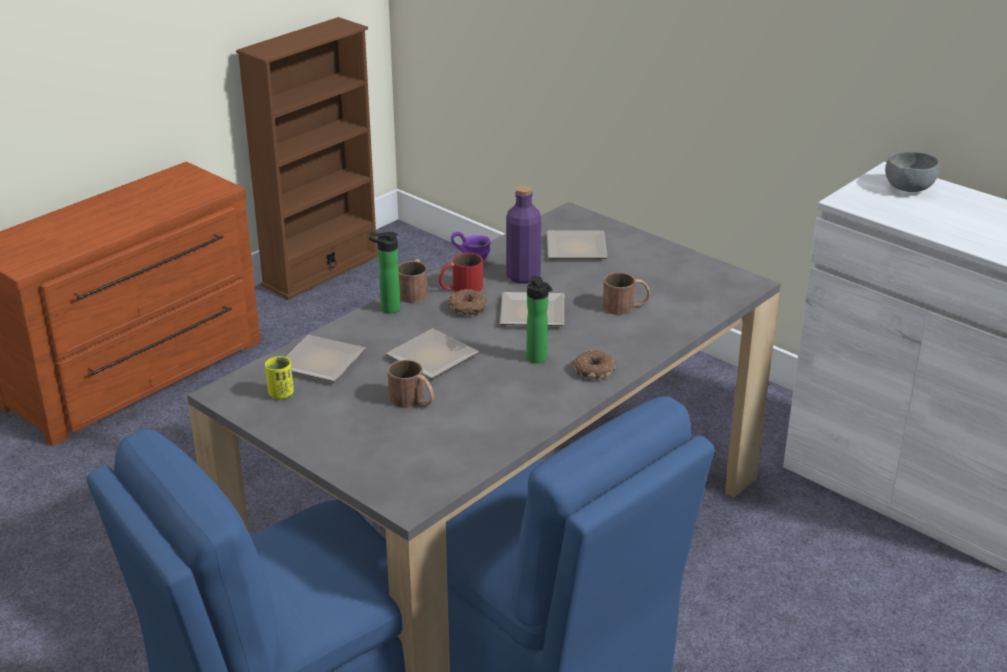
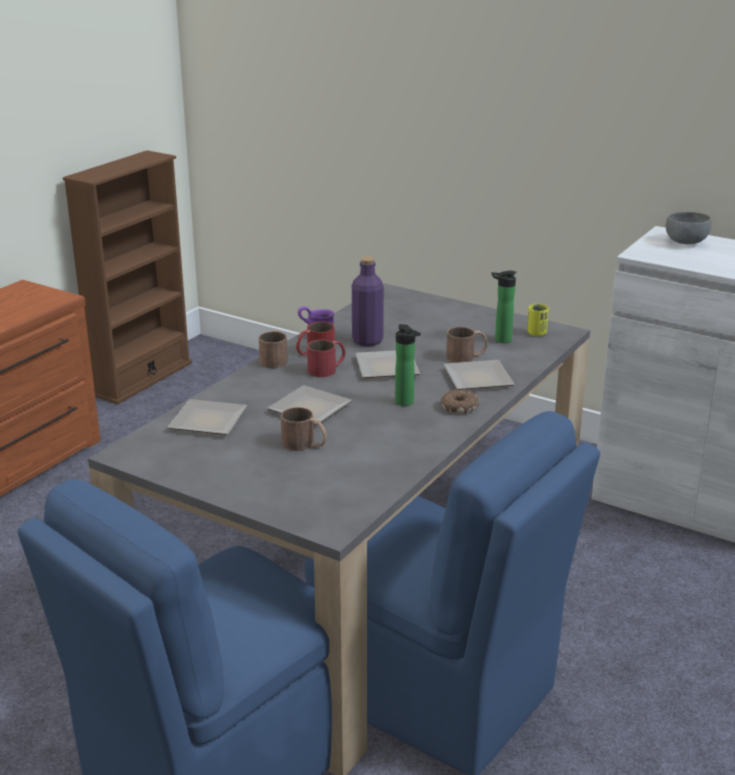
camera: 10 degrees left, 5 degrees down
(281, 394) = (178, 449): yellow cup -> yellow cup (536, 333)
(387, 308) = (254, 374): bottle -> bottle (500, 340)
(467, 309) = (327, 369): donut -> red mug
(578, 249) = (408, 317): plate -> plate (480, 379)

